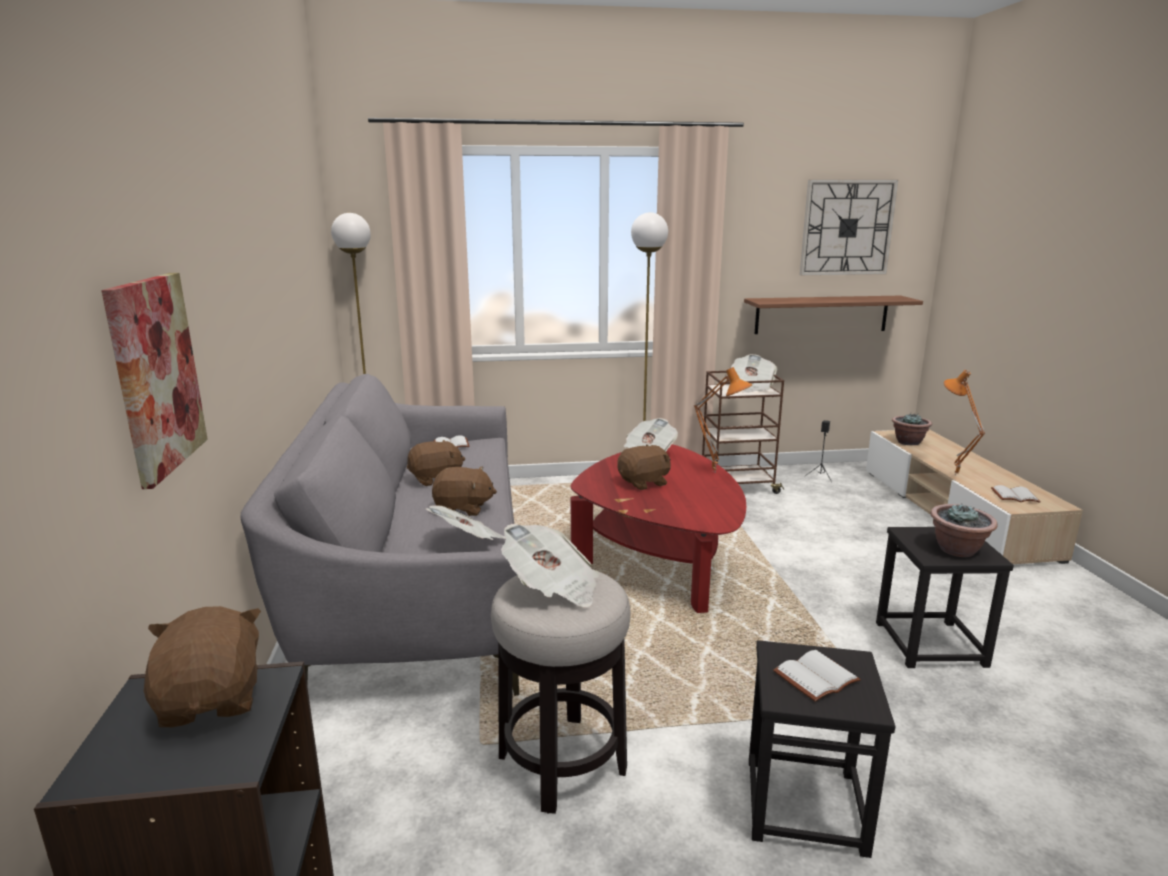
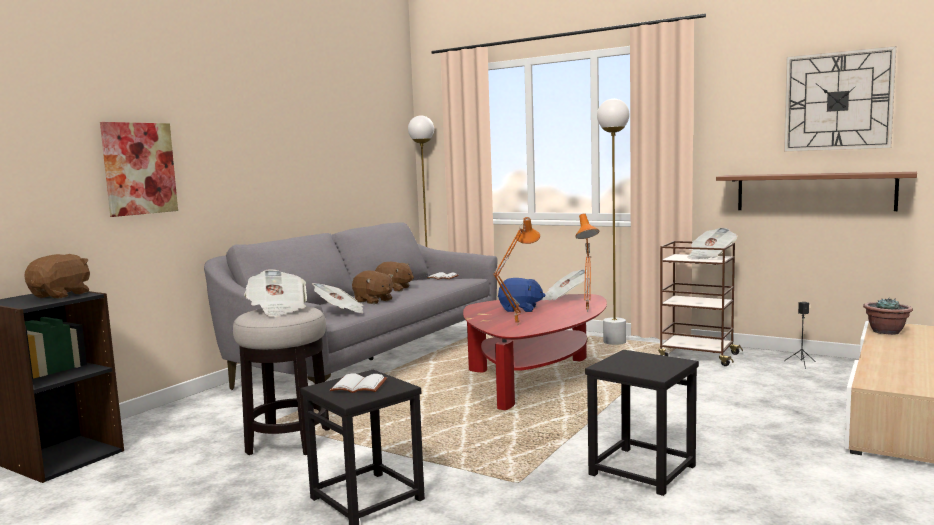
camera: 40 degrees right, 10 degrees down
(644, 483) = (520, 309): brown plush toy -> blue plush toy
(953, 475) = (867, 357): orange table lamp -> orange table lamp (515, 325)
(958, 550) = (640, 367): potted plant -> none
(1014, 496) = (896, 379): white book -> none

